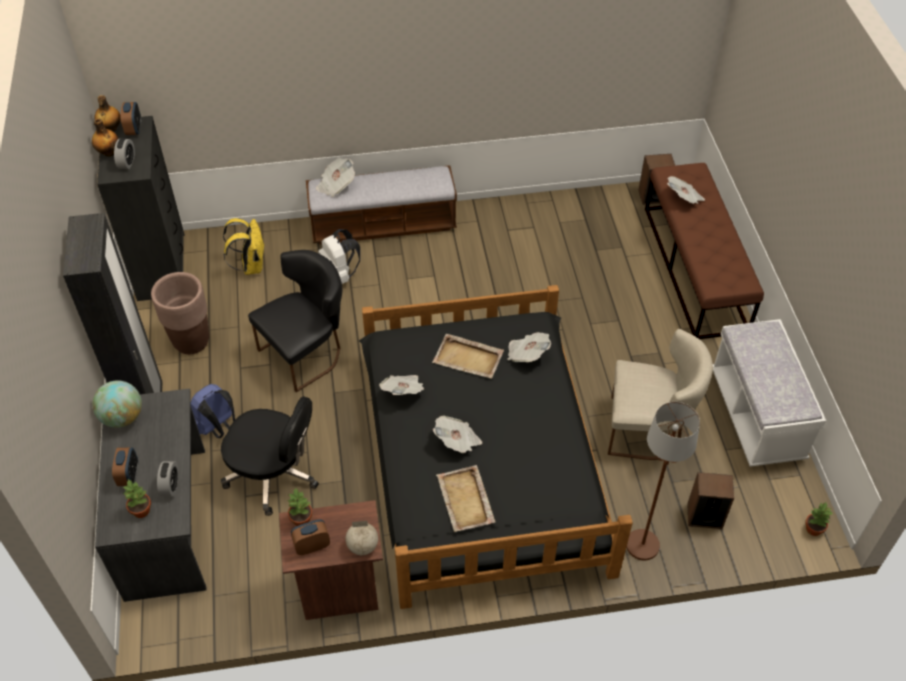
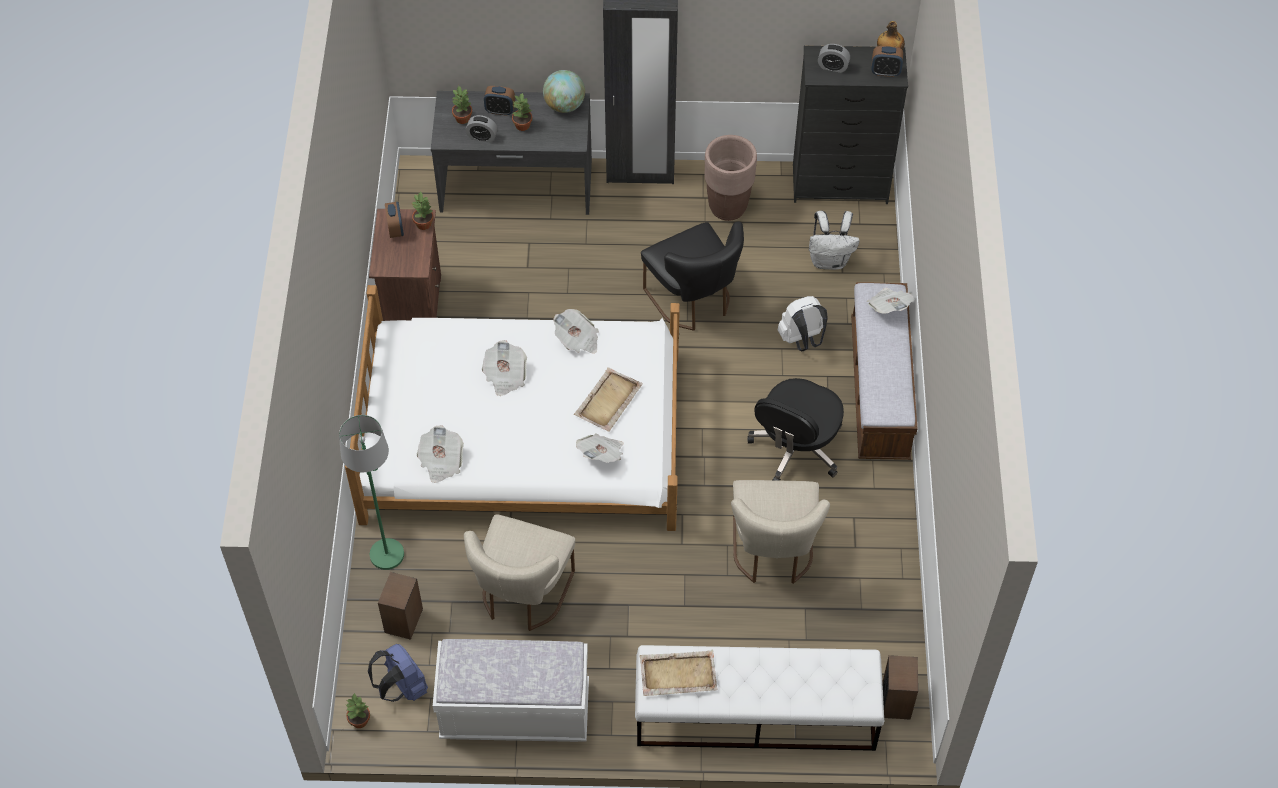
camera: 100 degrees right, 5 degrees up
(109, 152) = (851, 53): bottle -> none
(151, 451) = (522, 125): none -> potted plant
(217, 427) = (613, 225): blue backpack -> blue backpack (402, 687)
(251, 266) = (829, 260): yellow backpack -> white backpack
(274, 474) = (548, 265): black office chair -> black office chair (795, 448)
(362, 546) = (384, 263): globe -> none
(465, 500) = (437, 372): beige tray -> beige tray (677, 674)
(482, 458) = (524, 435): black bed -> white bed
(554, 272) = (773, 553): none -> beige chair
(642, 545) = (386, 554): brown floor lamp -> green floor lamp
(684, 198) = (812, 669): newspaper -> newspaper (441, 462)
(695, 268) = (755, 714): brown bench -> white bench

